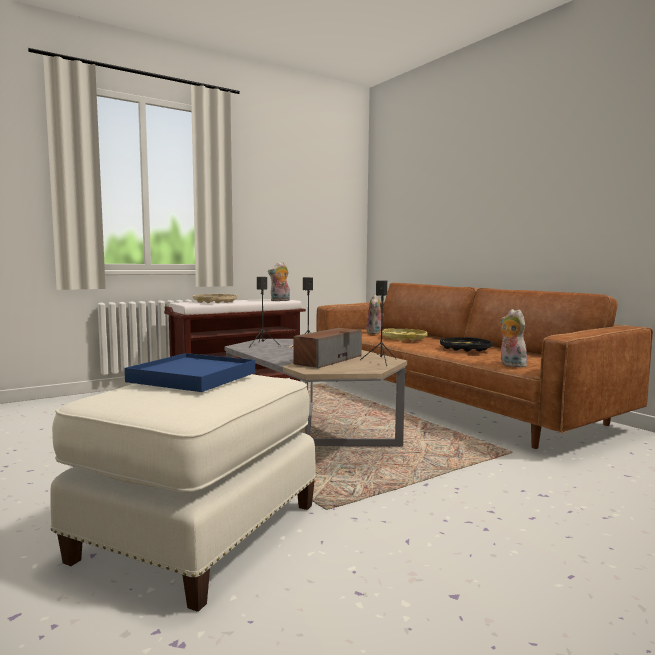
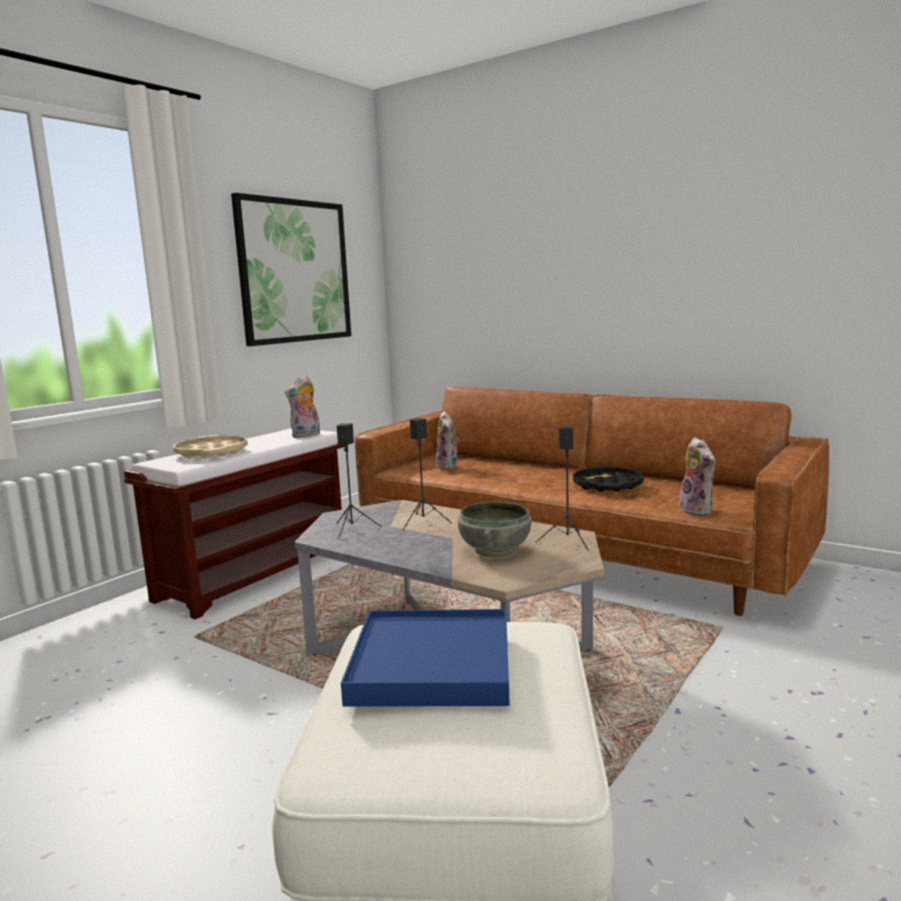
camera: 20 degrees left, 5 degrees up
(297, 201) = (294, 271): none -> picture
(328, 360) = (494, 550): speaker -> grey bowl
(404, 338) = (504, 474): yellow tray -> none
(510, 365) = (698, 511): plush toy -> plush toy turned 150 degrees counterclockwise

